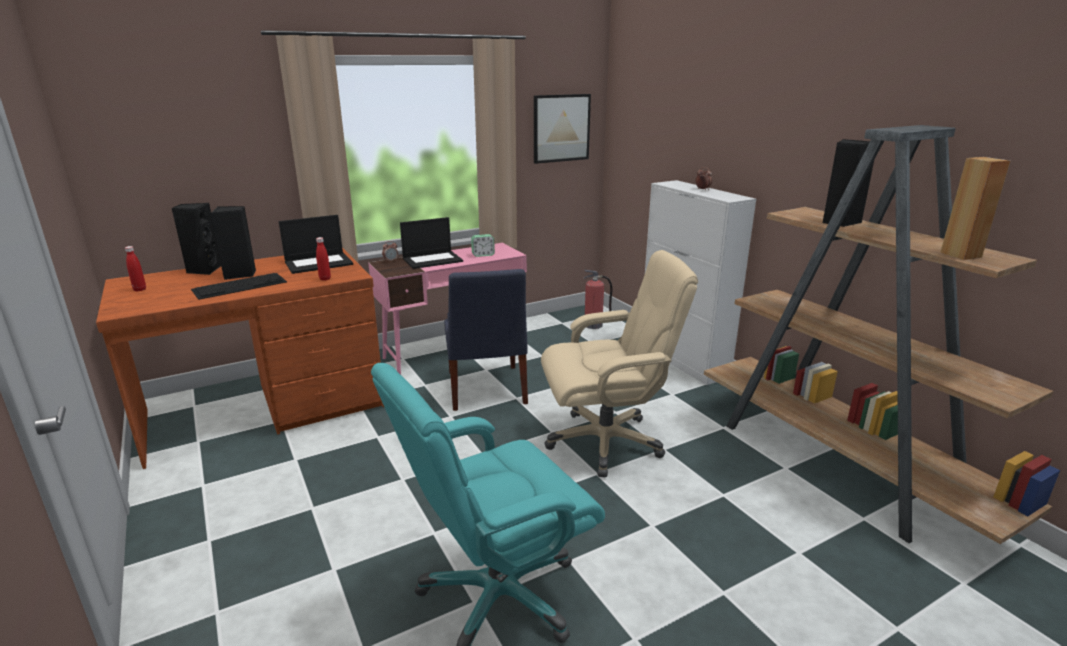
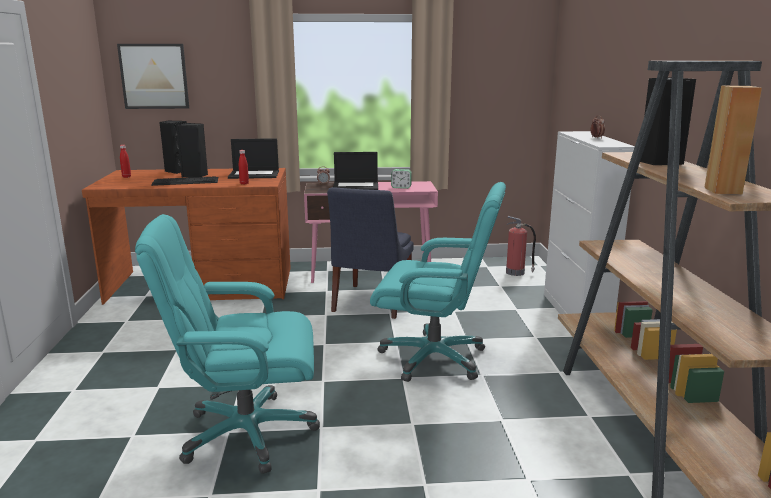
camera: 25 degrees right, 5 degrees down
(561, 128) = (503, 81): picture -> picture (154, 76)
(606, 441) = (435, 358): beige office chair -> turquoise office chair

